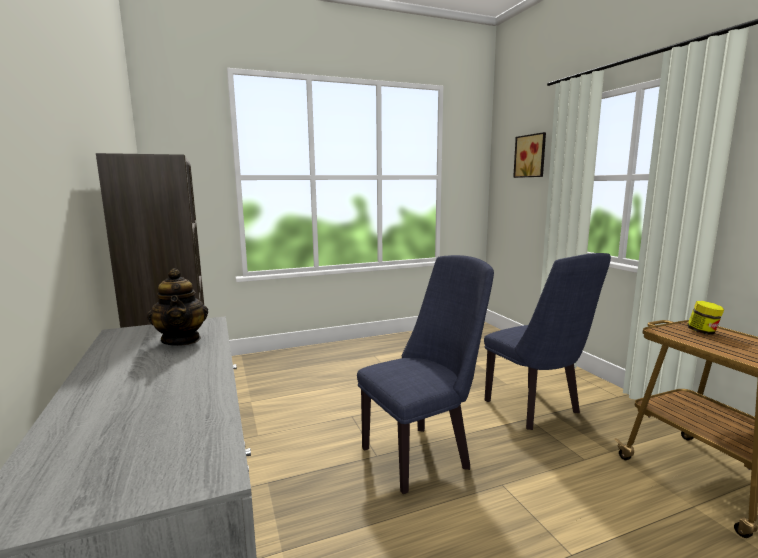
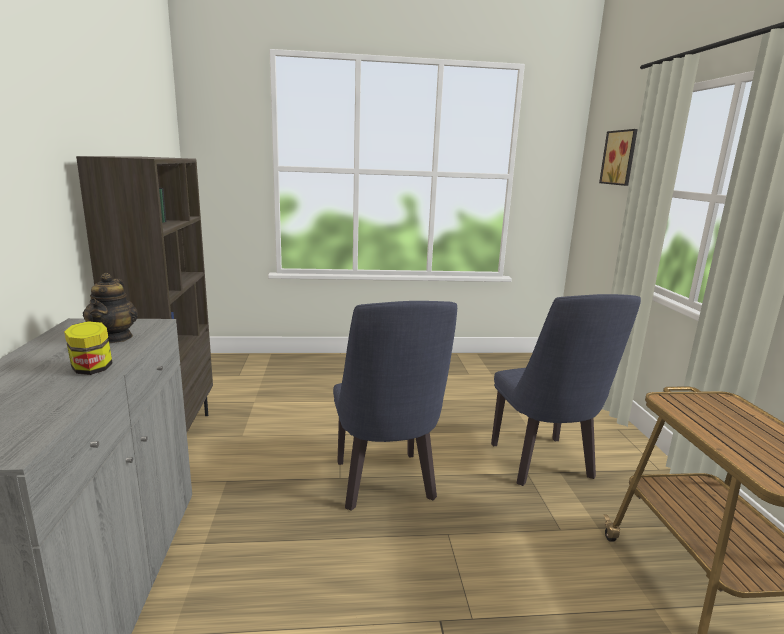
camera: 15 degrees right, 5 degrees up
(422, 454) = (386, 486): blue chair -> blue chair turned 90 degrees clockwise
(702, 332) = (722, 409): jar -> jar (92, 370)

